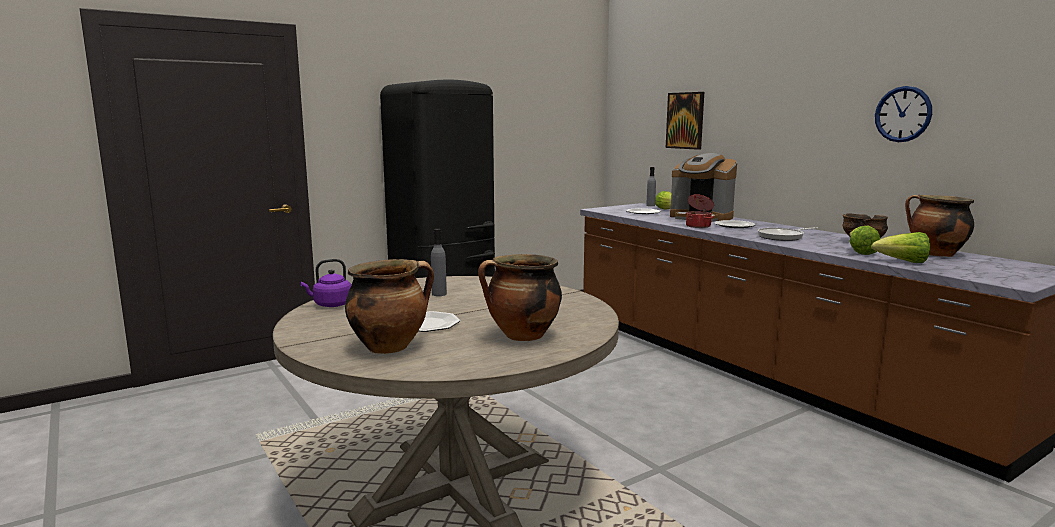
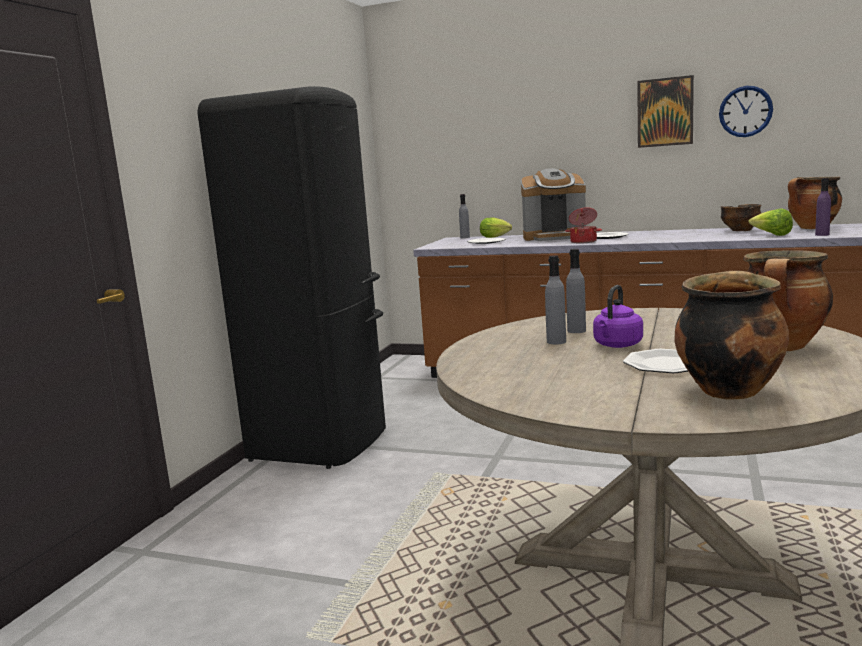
camera: 35 degrees left, 0 degrees up
(330, 305) = (492, 381): purple kettle -> purple kettle (617, 345)
(474, 291) = (576, 331): none -> grey bottle
(685, 120) = (494, 139): picture -> picture (665, 112)
(783, 237) = (678, 237): frying pan -> none
(903, 262) = (822, 235): lettuce -> purple bottle

